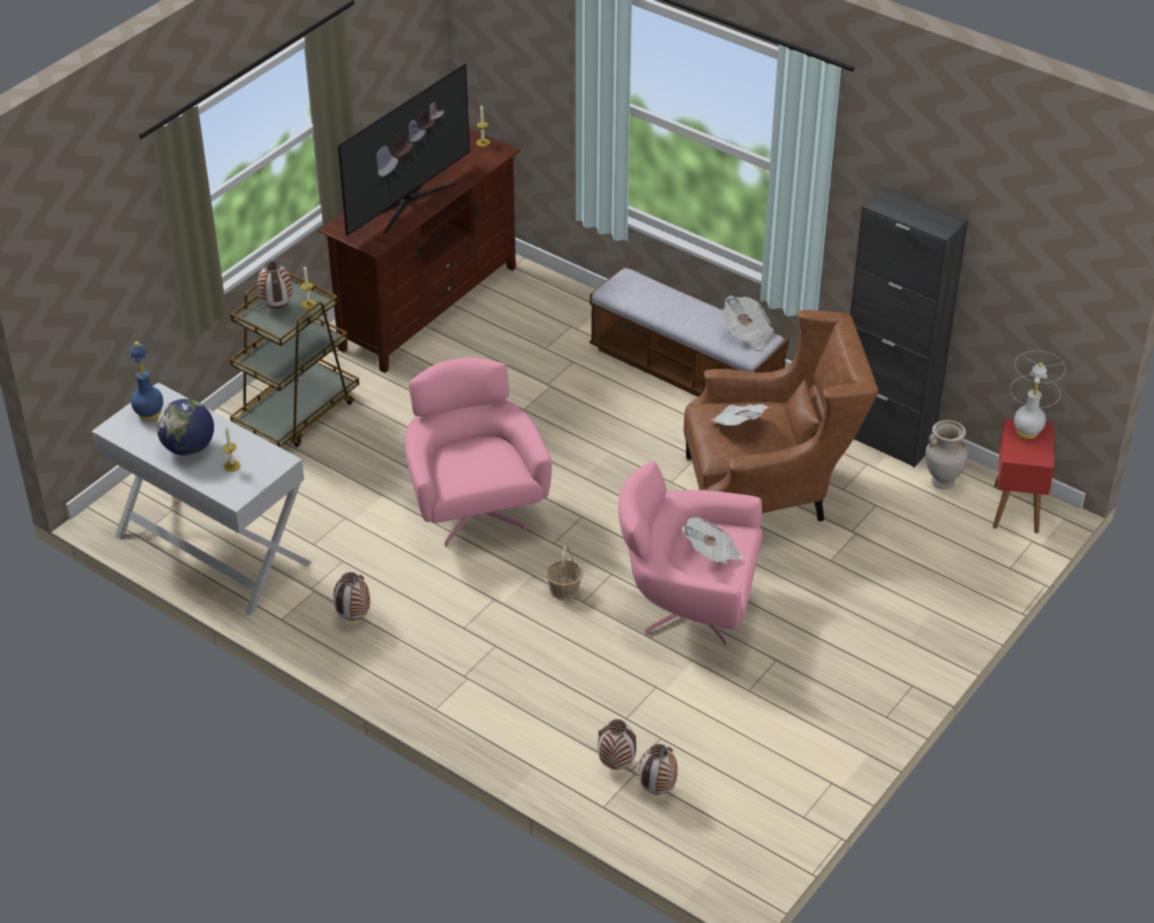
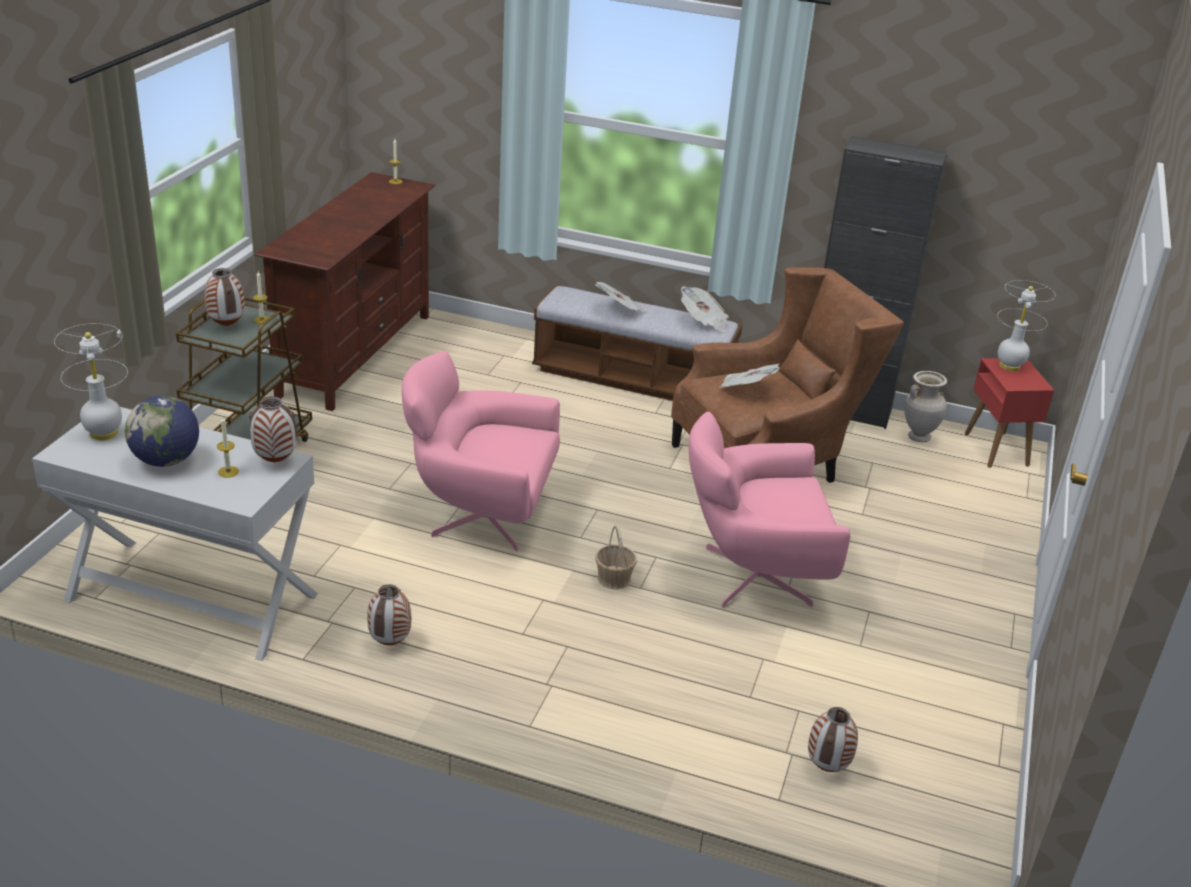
camera: 20 degrees left, 10 degrees down
(149, 413) = (104, 433): blue table lamp -> white table lamp
(407, 202) = (341, 226): television -> none
(474, 508) = (480, 517): pink armchair -> pink armchair turned 45 degrees counterclockwise
(617, 764) = (767, 748): vase -> vase (276, 461)
(712, 553) = (788, 503): newspaper -> newspaper (620, 310)

